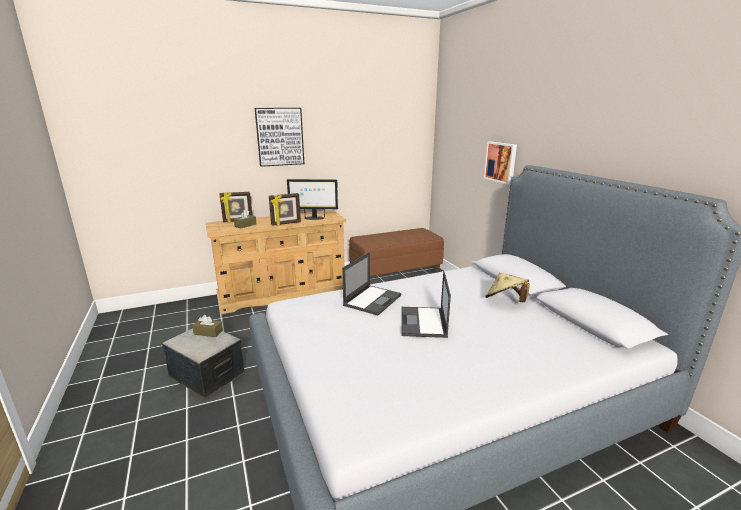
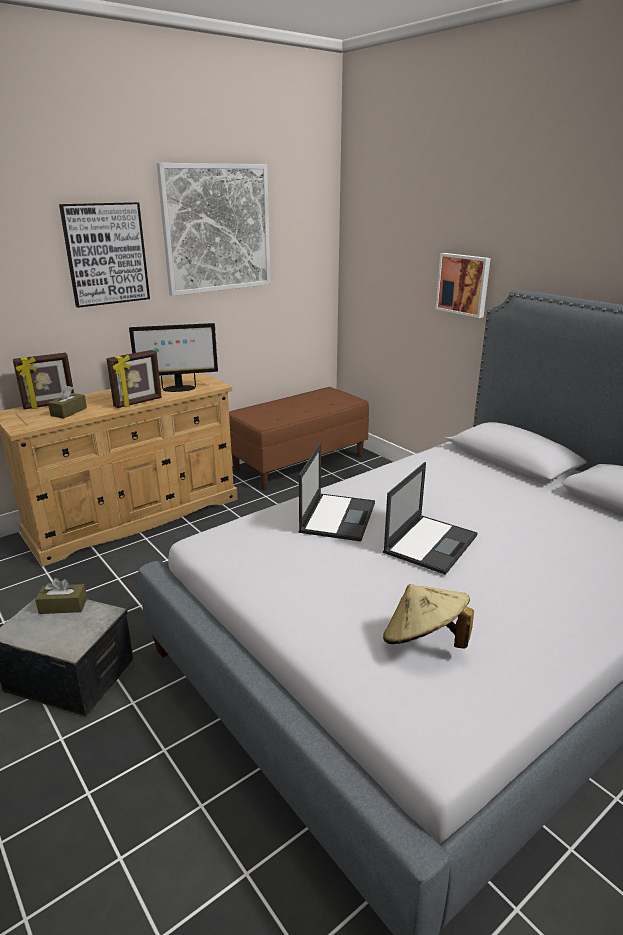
camera: 15 degrees left, 5 degrees up
(350, 124) = (217, 229): none -> picture
(423, 322) = (431, 543): laptop -> laptop turned 135 degrees counterclockwise
(505, 301) = (519, 494): beige hat -> beige hat (424, 641)

